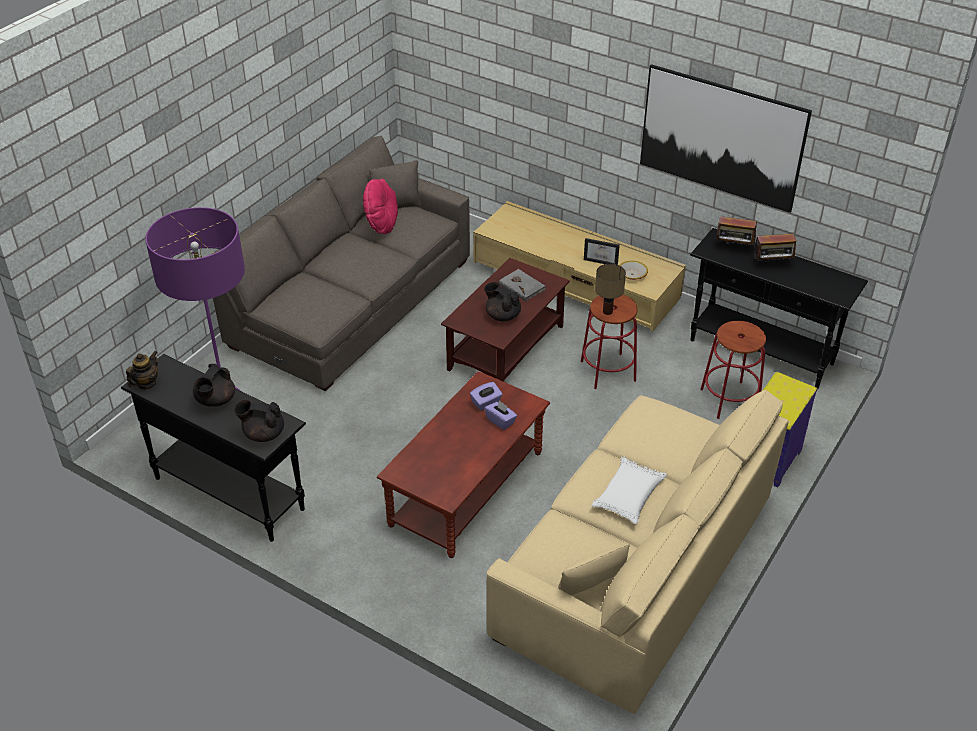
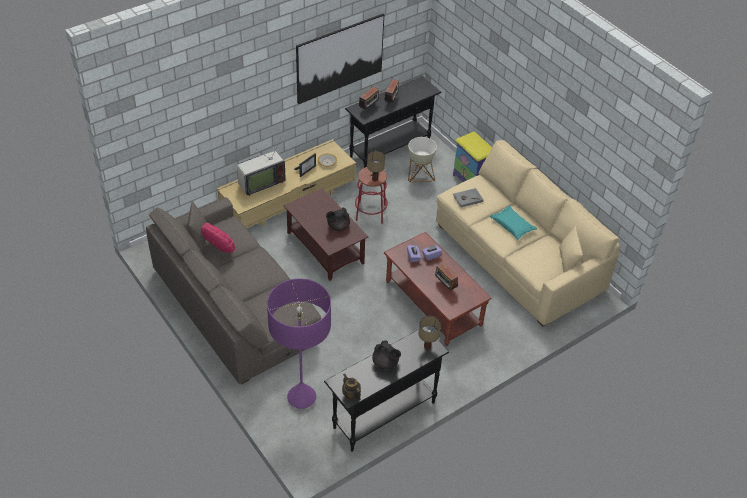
camera: 70 degrees left, 5 degrees up
(263, 434) = (427, 346): black teapot -> table lamp
(446, 452) = (445, 286): none -> radio
(522, 286) = (315, 209): grey book -> grey book (467, 198)
(543, 231) = (260, 183): none -> television
(628, 494) = (512, 225): white pillow -> turquoise pillow
(729, 399) = (419, 176): red stool -> planter

